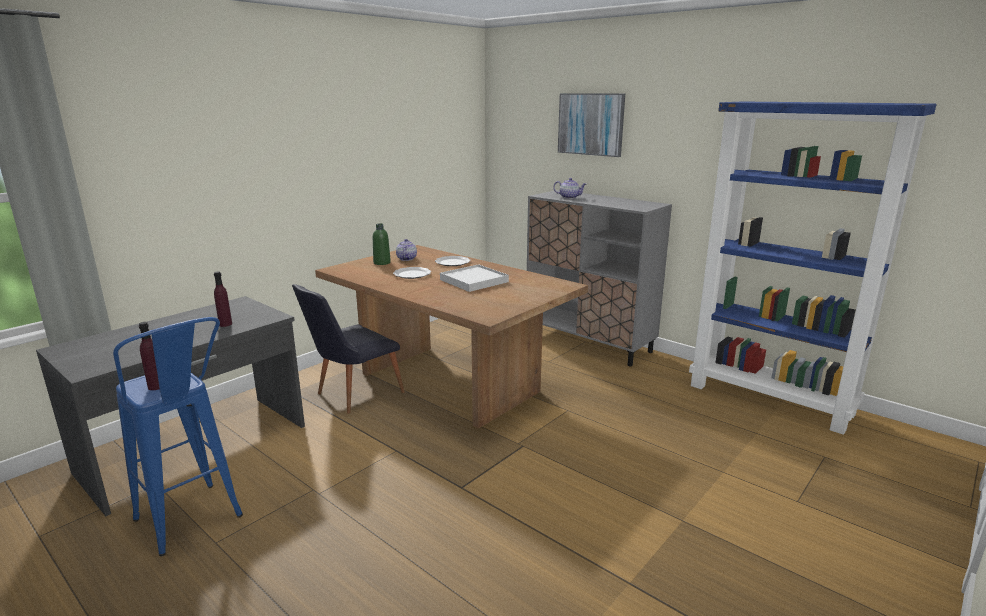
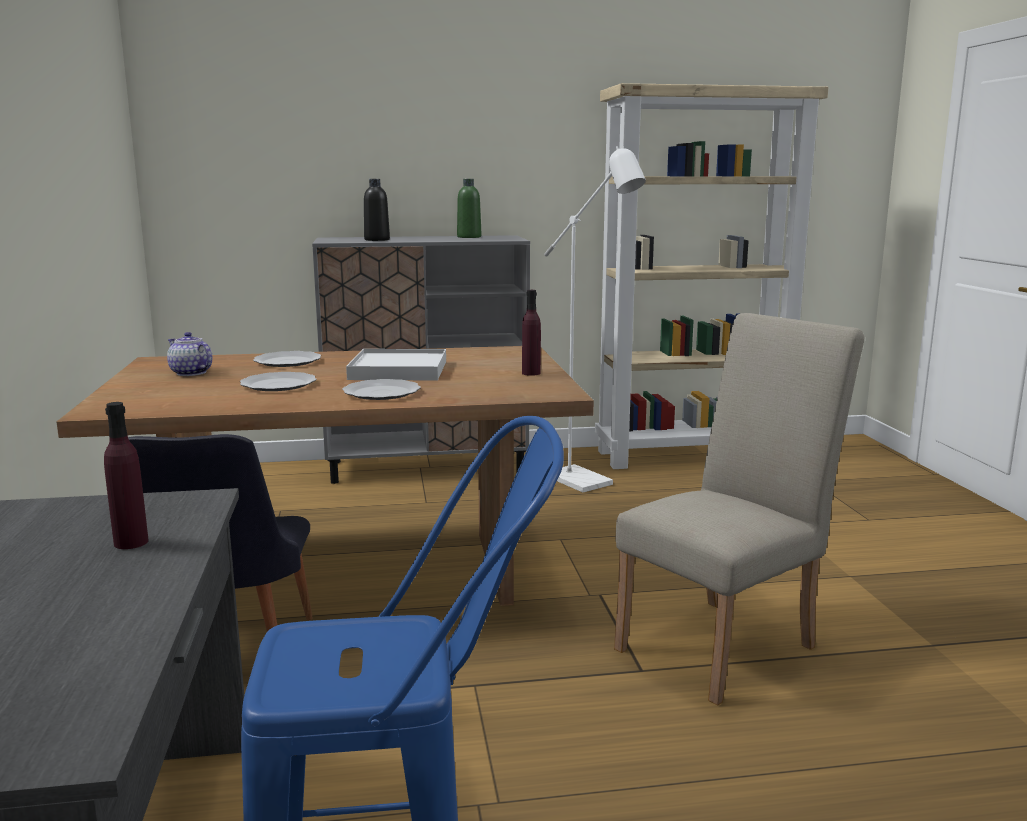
camera: 50 degrees left, 5 degrees down
(156, 386) = (355, 666): purple bottle -> purple bottle (531, 373)
(382, 263) = (165, 385): green bottle -> green bottle (469, 237)
(429, 291) = (381, 392): none -> plate
(523, 503) = (726, 643): none -> beige chair
(569, 197) = (377, 240): teapot -> black bottle
(591, 124) = (368, 127): picture -> none
(653, 387) = (587, 483): none -> white floor lamp
(771, 399) = (692, 455): blue bookcase -> beige bookcase

